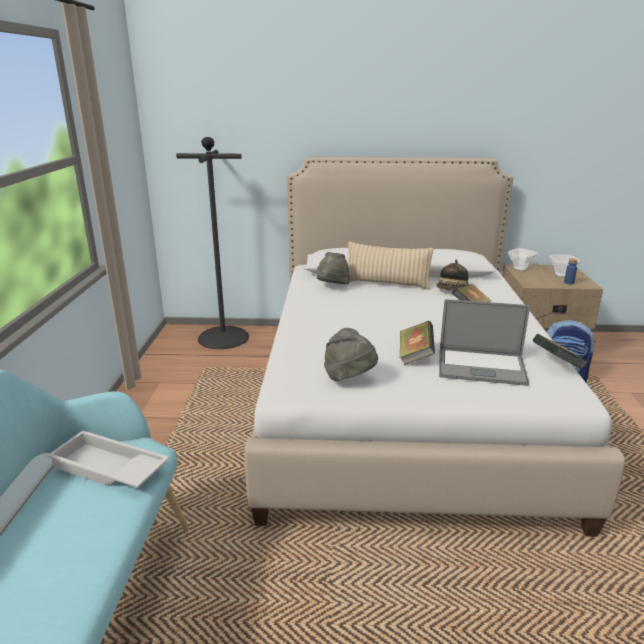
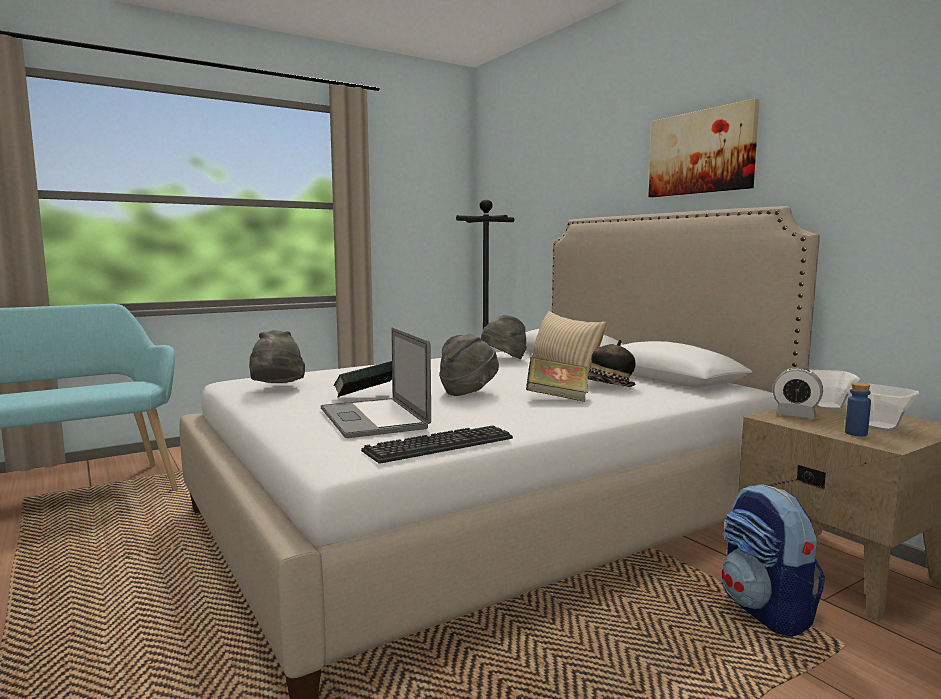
camera: 55 degrees right, 15 degrees down
(108, 469) = (108, 385): white tray -> none
(425, 114) = (701, 152): none -> picture
(433, 325) = (468, 392): none -> grey hat
(531, 279) = (795, 415): none -> alarm clock
(556, 365) = (439, 445): book -> keyboard

